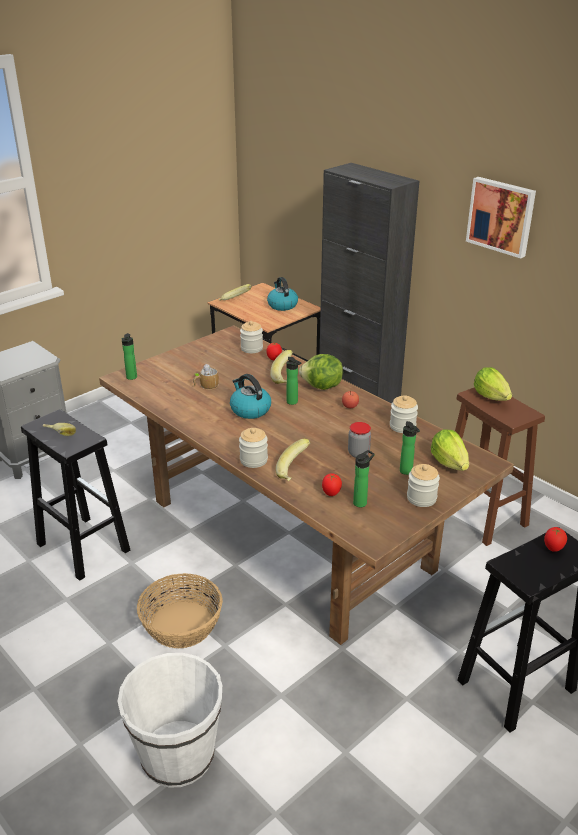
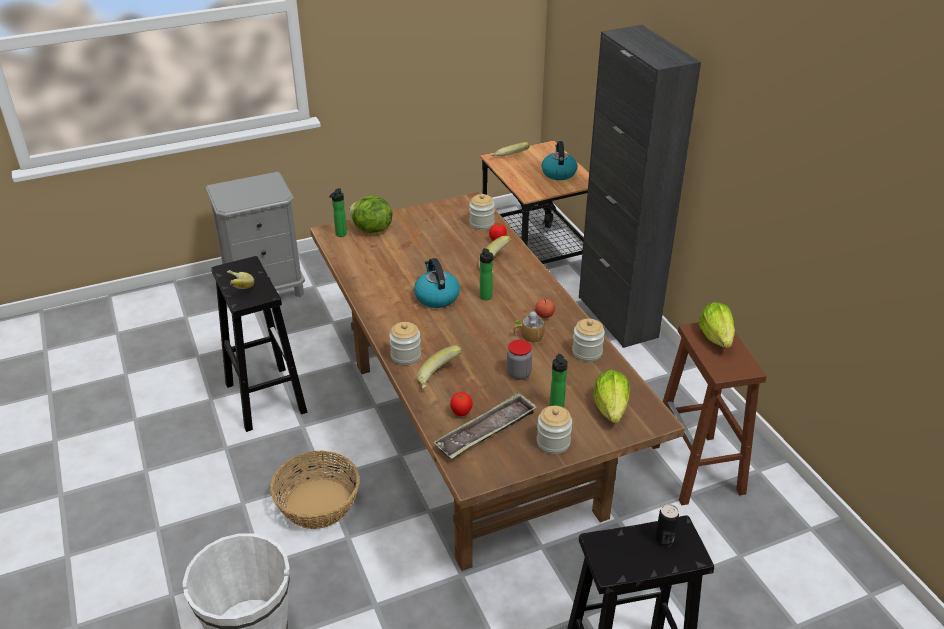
camera: 20 degrees right, 5 degrees up
(206, 385) = (408, 259): mug -> mug (528, 336)
(322, 387) = (528, 285): lettuce -> lettuce (371, 229)
(361, 502) = (486, 431): bottle -> tray
(501, 216) = (777, 124): picture -> none
(553, 548) = (664, 539): tomato -> can

